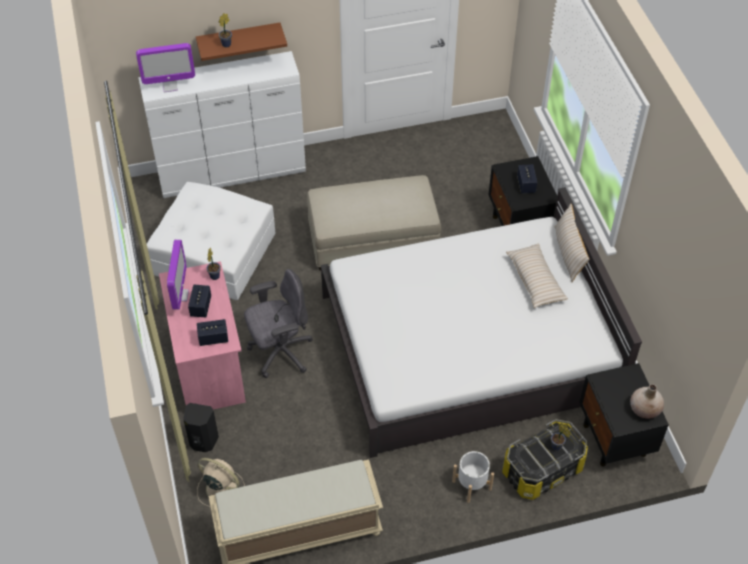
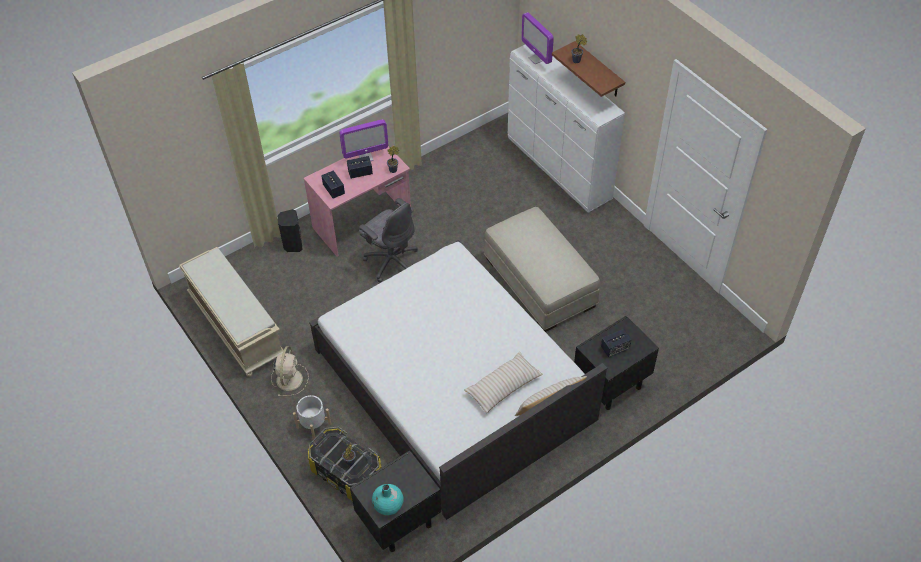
camera: 70 degrees right, 0 degrees up
(213, 253) = (469, 187): white ottoman -> none
(220, 488) = (257, 268): beige fan -> beige fan (289, 378)
(645, 409) = (388, 505): beige vase -> turquoise vase

